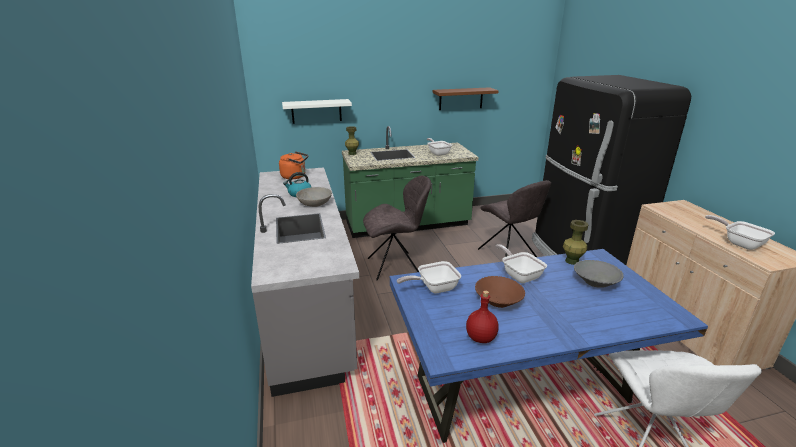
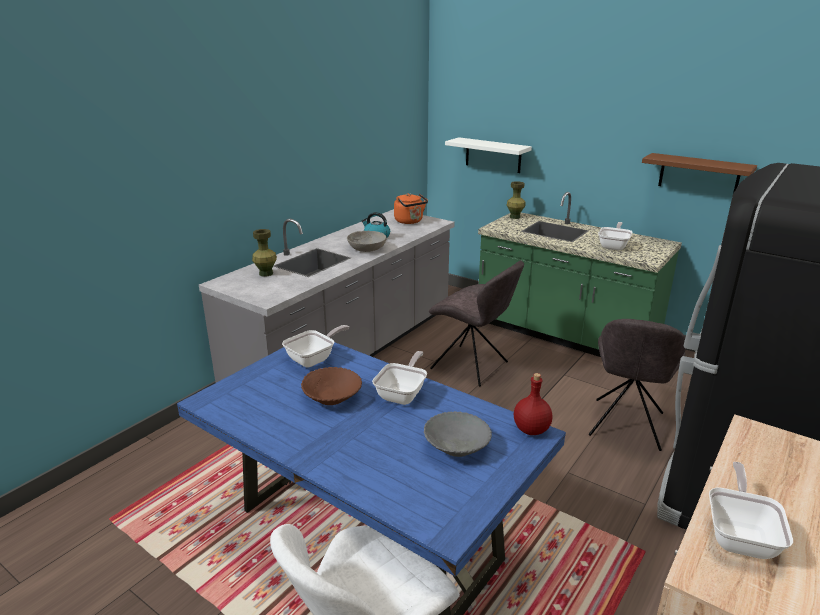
camera: 50 degrees right, 0 degrees up
(433, 288) = (314, 359): frying pan -> frying pan turned 105 degrees clockwise
(481, 338) = (254, 409): red bottle -> red bottle (531, 430)
(572, 261) = (489, 417): green vase -> green vase (266, 273)

